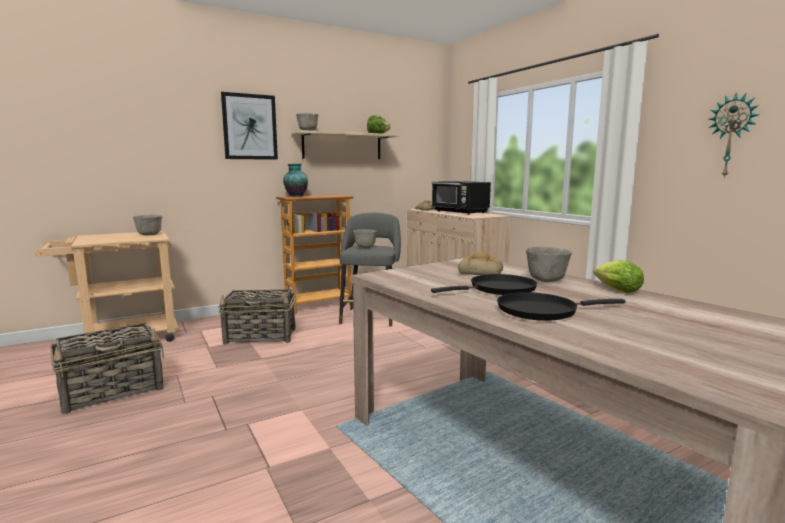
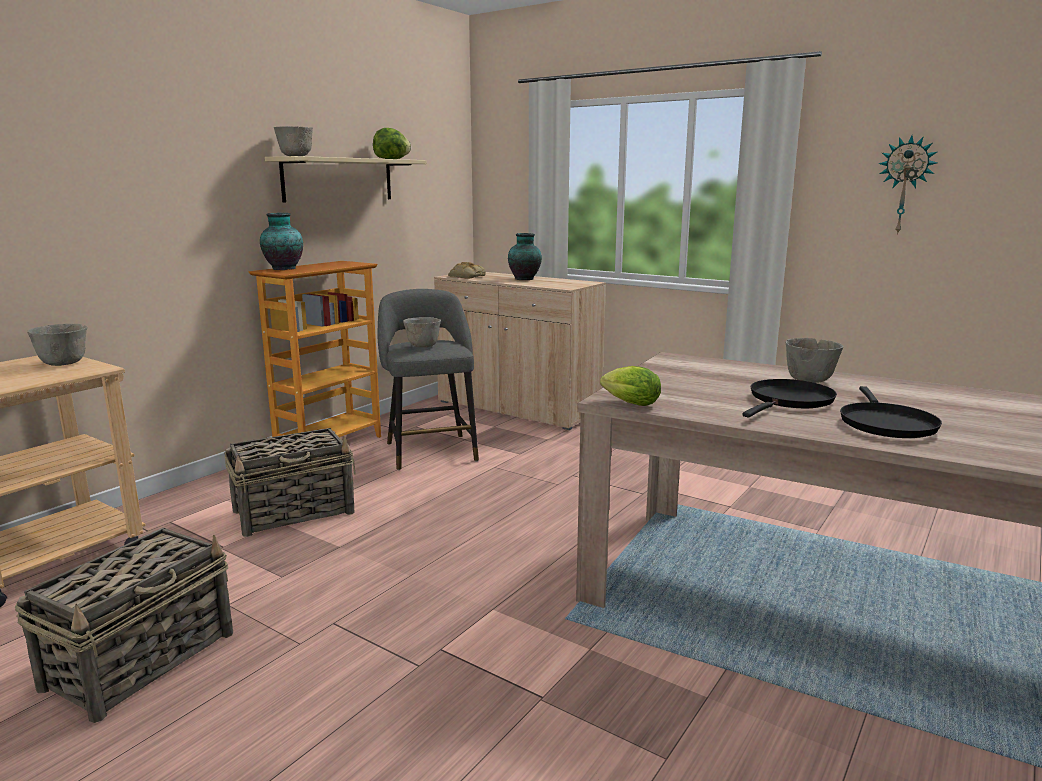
camera: 25 degrees left, 5 degrees up
(250, 127) = (197, 149): picture -> none
(460, 212) = (525, 279): black microwave -> vase
(481, 272) = (720, 377): bread -> none
(541, 311) = (885, 424): black frying pan -> black frying pan turned 45 degrees counterclockwise
(615, 290) = (893, 384): lettuce -> lettuce (628, 403)

